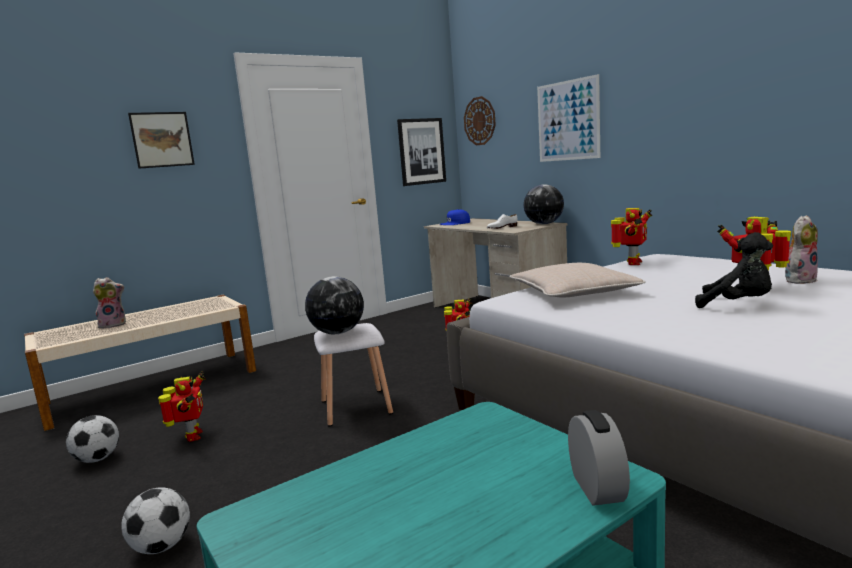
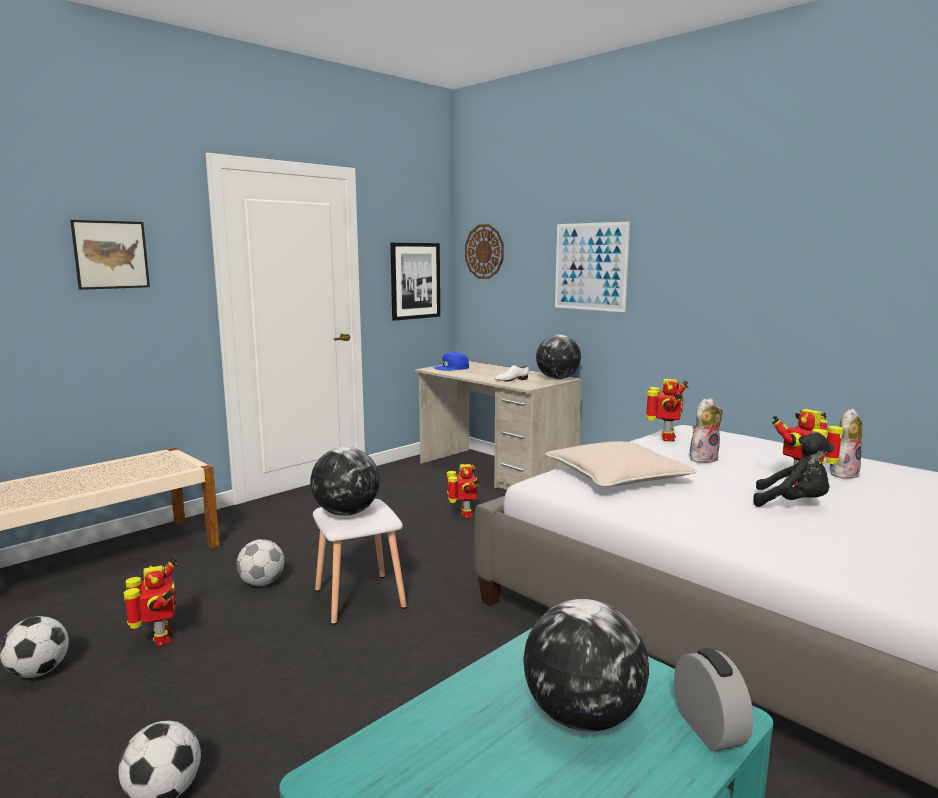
camera: 10 degrees left, 0 degrees up
(113, 325) = (41, 490): plush toy -> plush toy (703, 458)
(281, 396) = (262, 583): none -> football
(479, 476) = (582, 716): none -> globe

